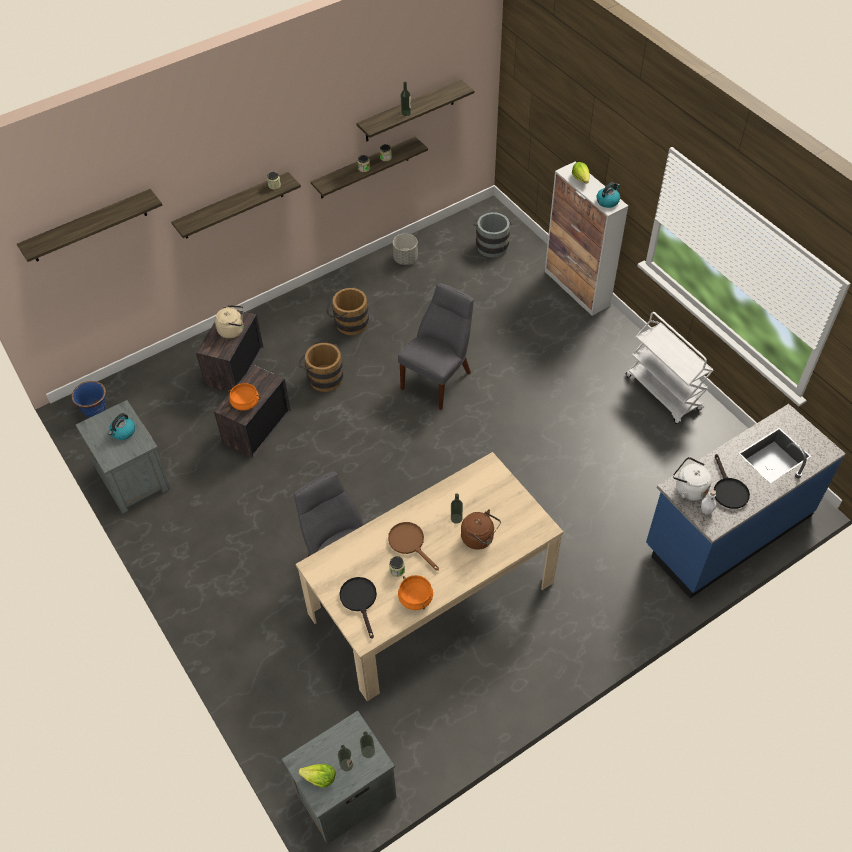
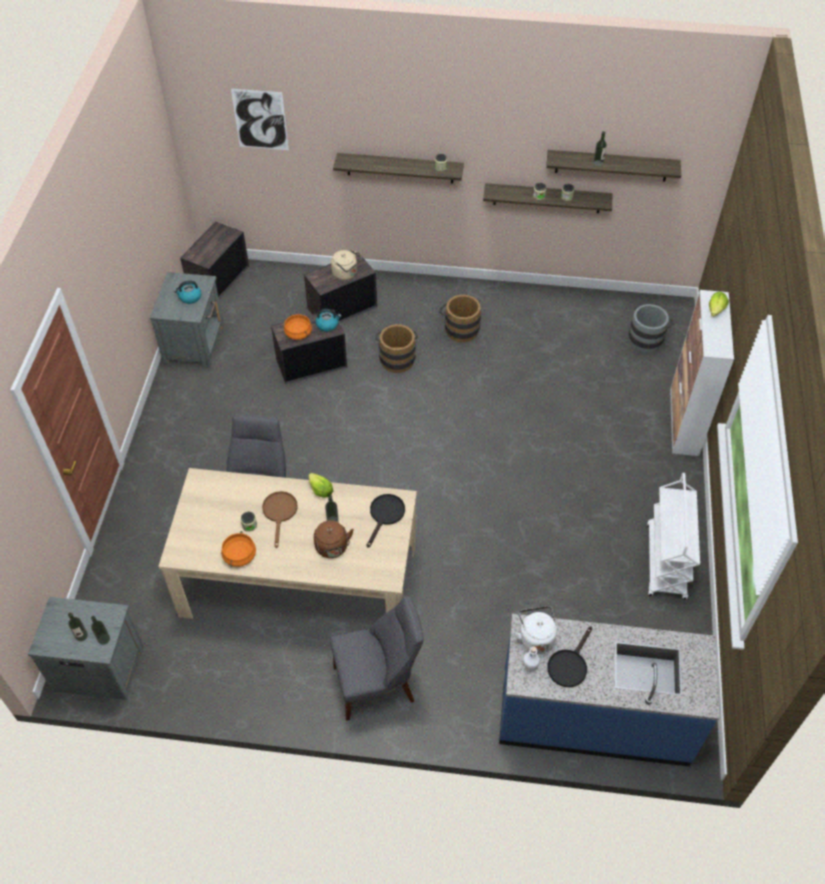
camera: 40 degrees right, 0 degrees up
(88, 226) = (260, 120): shelf -> picture
(95, 410) = (219, 278): blue planter -> crate
(319, 778) = (56, 629): lettuce -> lettuce (320, 490)
(360, 600) = (201, 527): black frying pan -> black frying pan (385, 515)
(405, 259) = (559, 305): grey planter -> none
(438, 379) = (483, 418): grey chair -> grey chair (378, 684)
(607, 201) = (718, 344): kettle -> kettle (327, 325)

